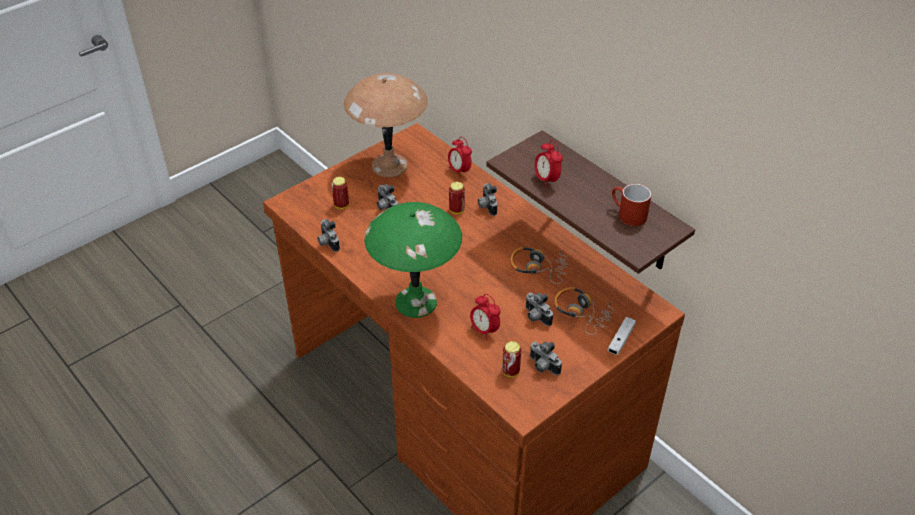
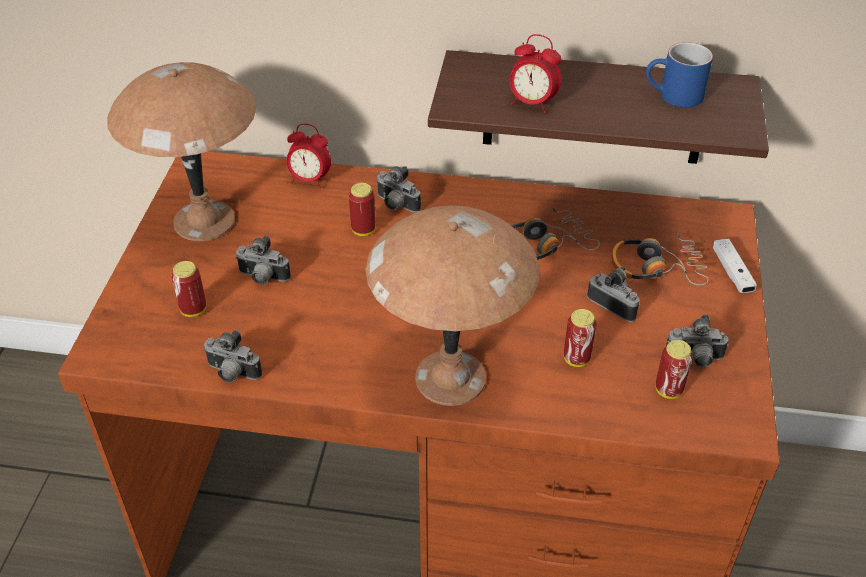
camera: 40 degrees left, 0 degrees up
(417, 302) = (452, 377): green table lamp -> brown table lamp
(484, 330) = (576, 359): alarm clock -> can
(535, 317) = (614, 305): camera -> camera turned 150 degrees counterclockwise
(627, 214) = (673, 96): red mug -> blue mug

